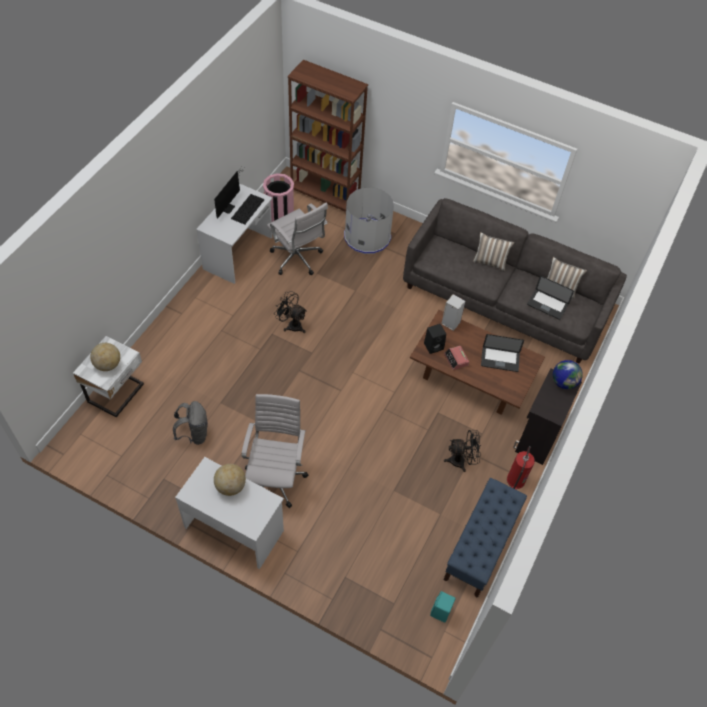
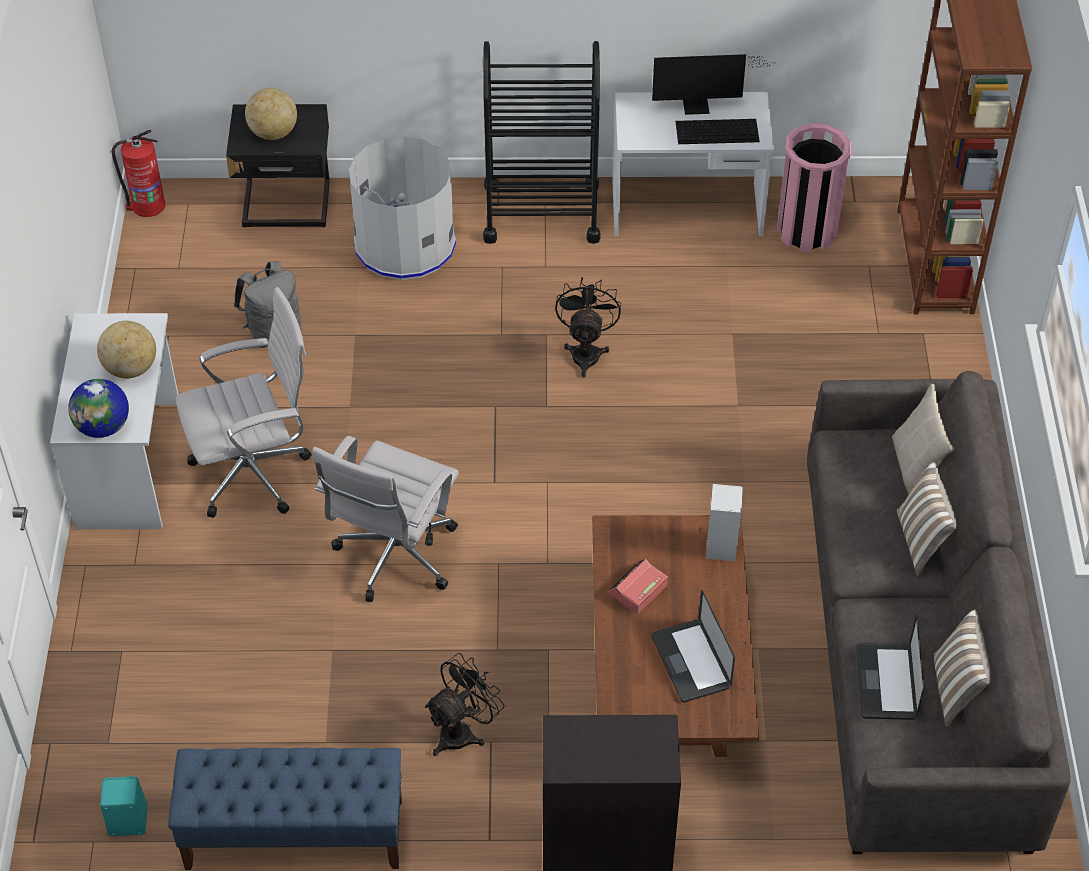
camera: 65 degrees right, 5 degrees down
(117, 394) = (287, 207): white nightstand -> black nightstand
(200, 301) = (541, 212): none -> black cart
(297, 260) = (740, 294): white office chair -> white office chair (394, 559)
(367, 237) = (886, 366): grey trash can -> grey trash can (405, 244)
(434, 346) = (644, 542): black speaker -> none
(454, 245) = (915, 468): none -> beige pillow
(461, 461) = (462, 731): black fan -> black fan turned 105 degrees counterclockwise
(515, 480) = (475, 840): fire extinguisher -> fire extinguisher (147, 205)
(564, 382) = (656, 750): globe -> globe (103, 427)

